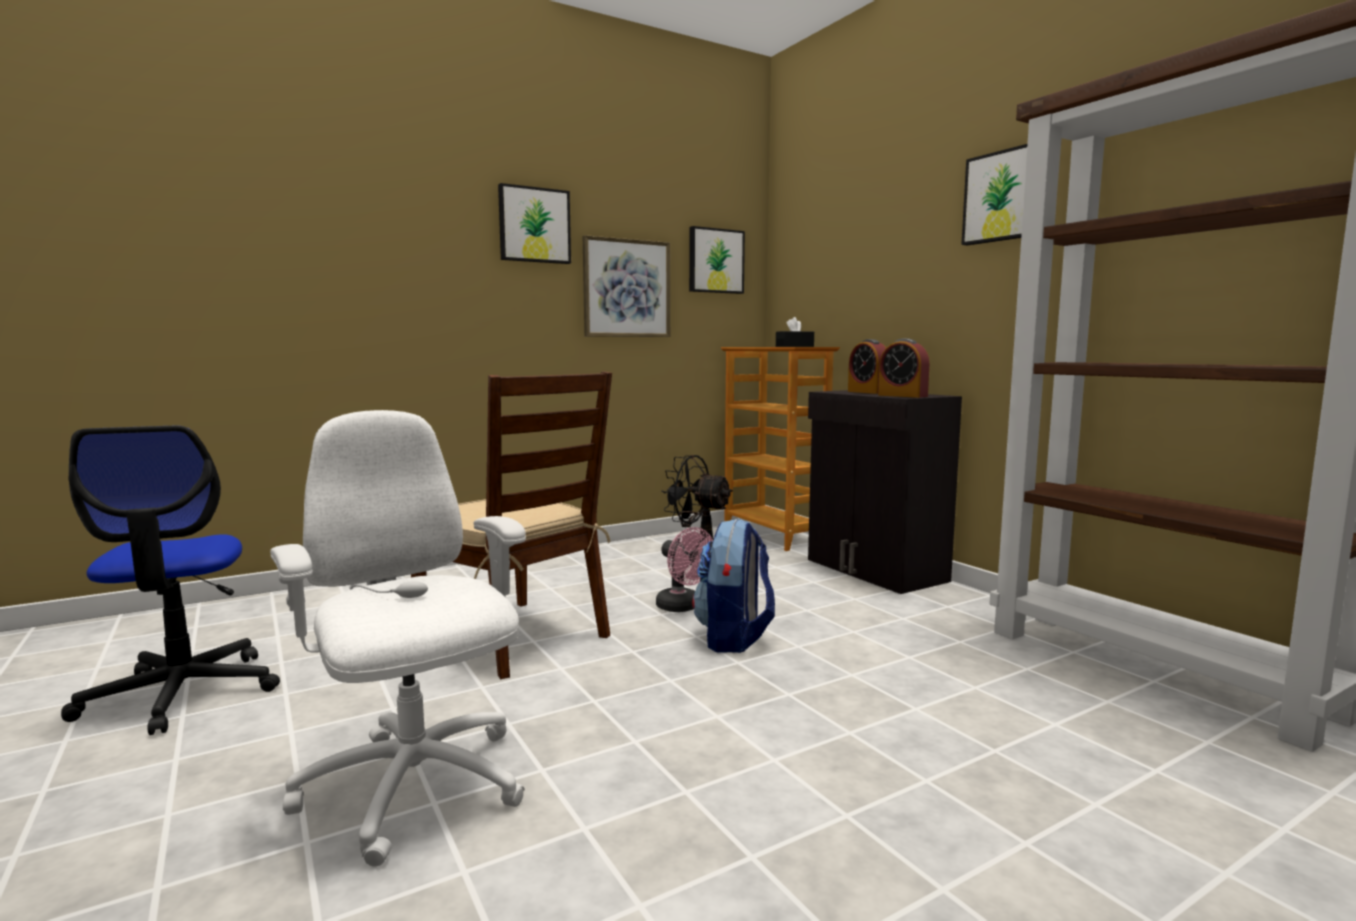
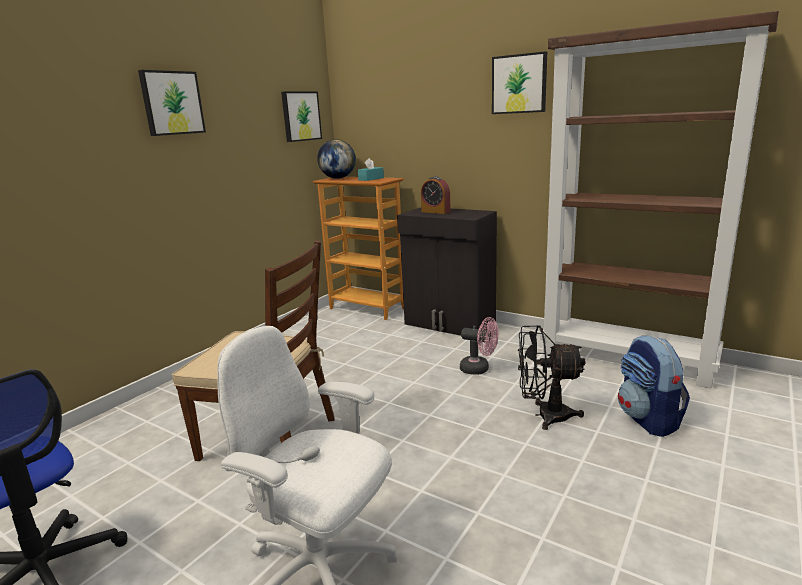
camera: 25 degrees left, 10 degrees up
(626, 288) = (245, 146): picture -> none
(683, 607) = (361, 382): pink fan -> pink fan (479, 369)
(698, 547) = (326, 329): black fan -> black fan (544, 415)
(734, 638) = (412, 397): backpack -> backpack (648, 419)
(757, 346) = (338, 178): none -> globe
(794, 346) = (371, 179): black tissue box -> turquoise tissue box
(902, 396) = (465, 215): alarm clock -> none

